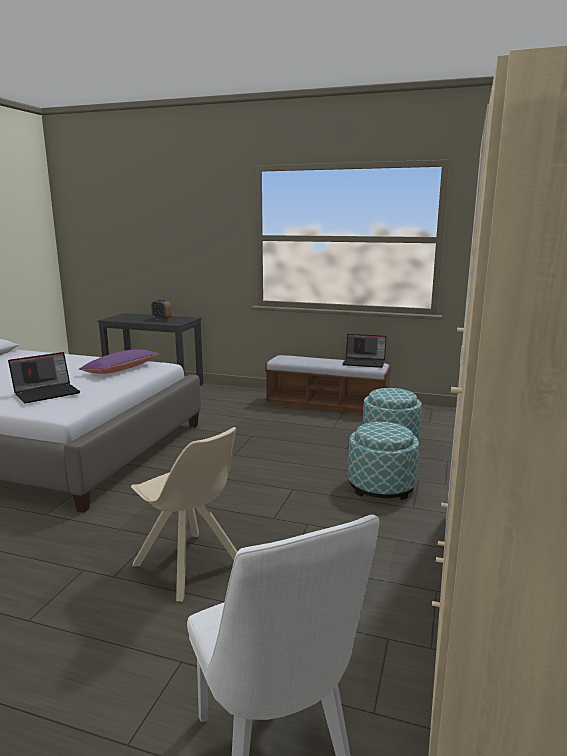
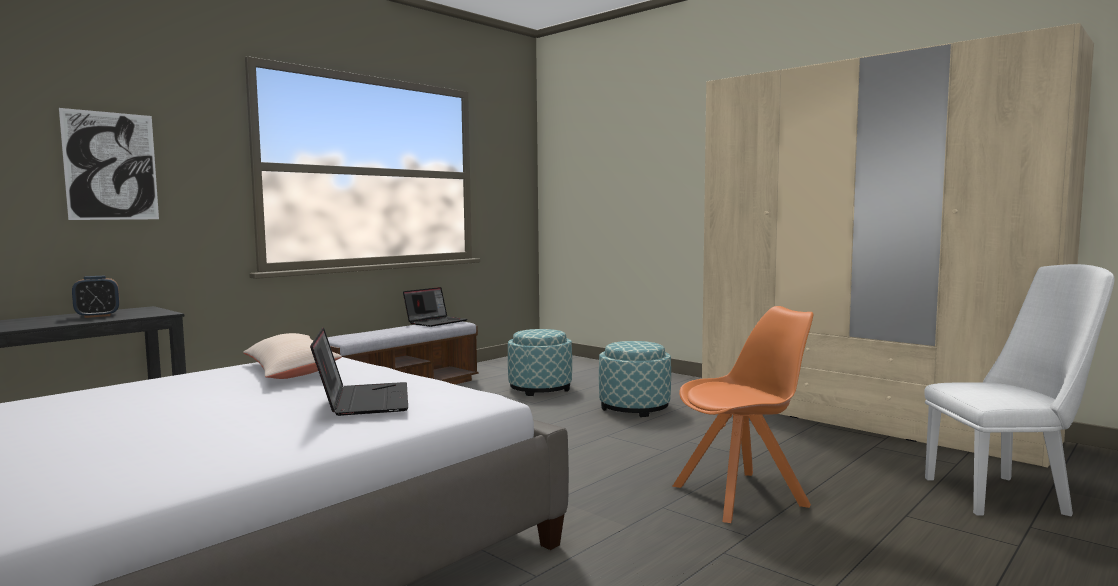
camera: 65 degrees left, 10 degrees down
(121, 369) = (290, 370): purple pillow -> beige pillow
(186, 240) = (111, 166): none -> picture
(190, 566) = (742, 496): beige chair -> orange chair

